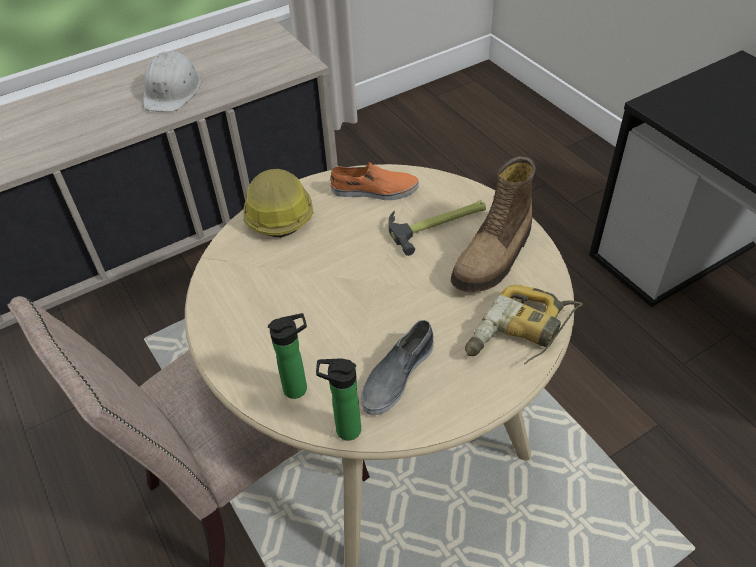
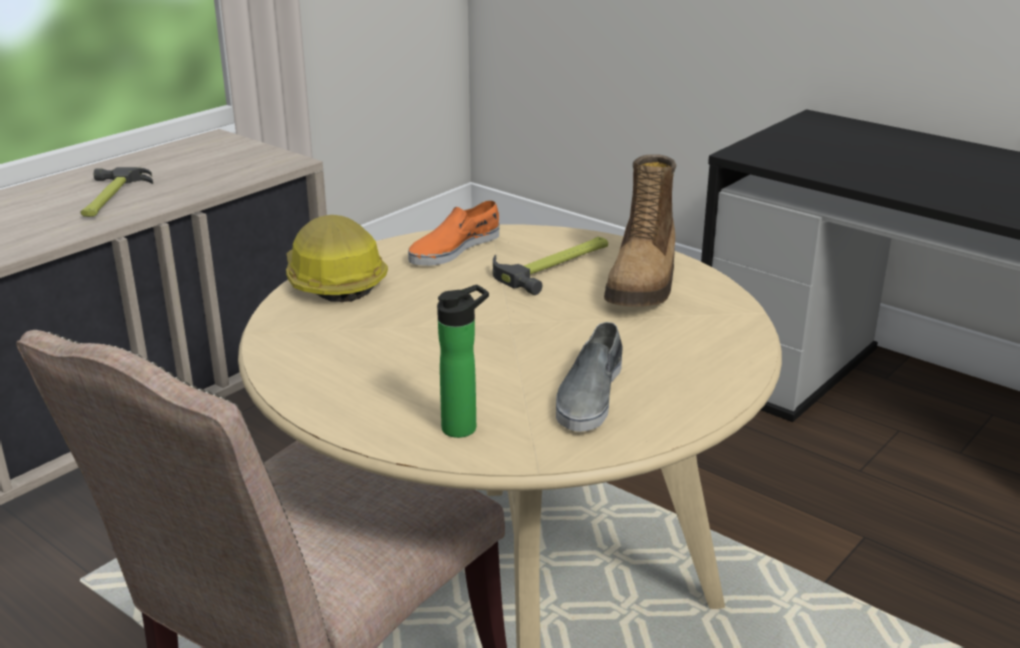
camera: 20 degrees left, 20 degrees down
(172, 90) = (109, 198): white hard hat -> hammer
(344, 430) = (552, 453): bottle -> none
(374, 190) = (453, 249): orange shoe -> orange shoe turned 150 degrees clockwise
(520, 335) = (721, 340): power drill -> none

